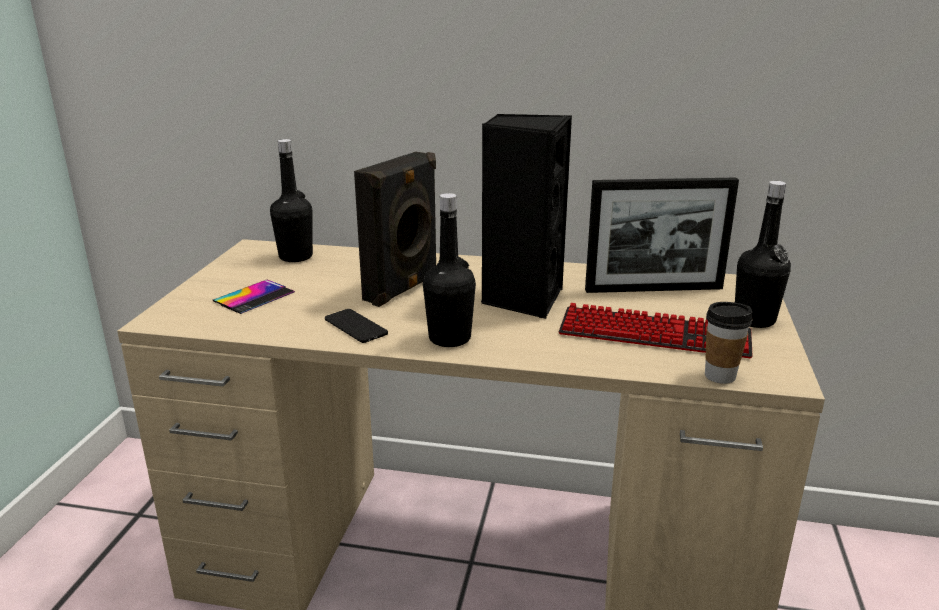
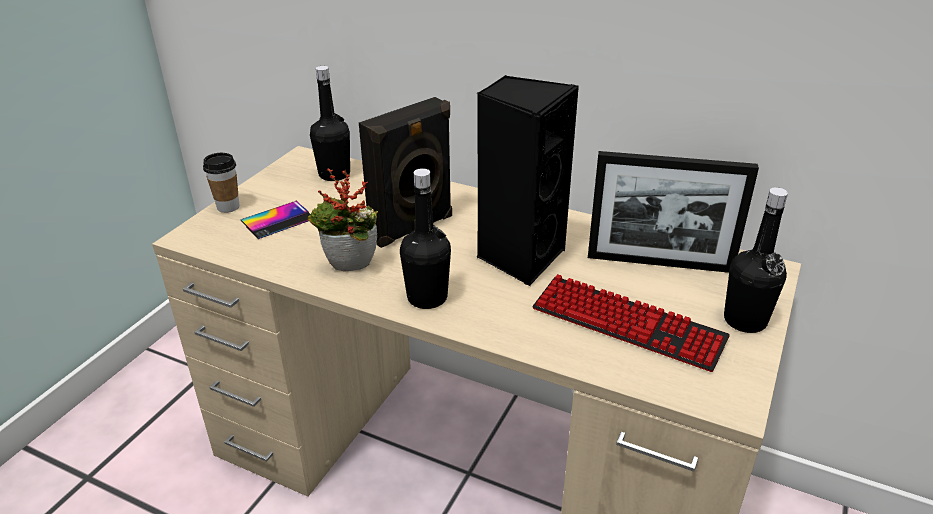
camera: 15 degrees right, 10 degrees up
(355, 326) = (349, 269): phone -> potted plant
(720, 376) = (667, 389): cup -> cup (228, 207)

